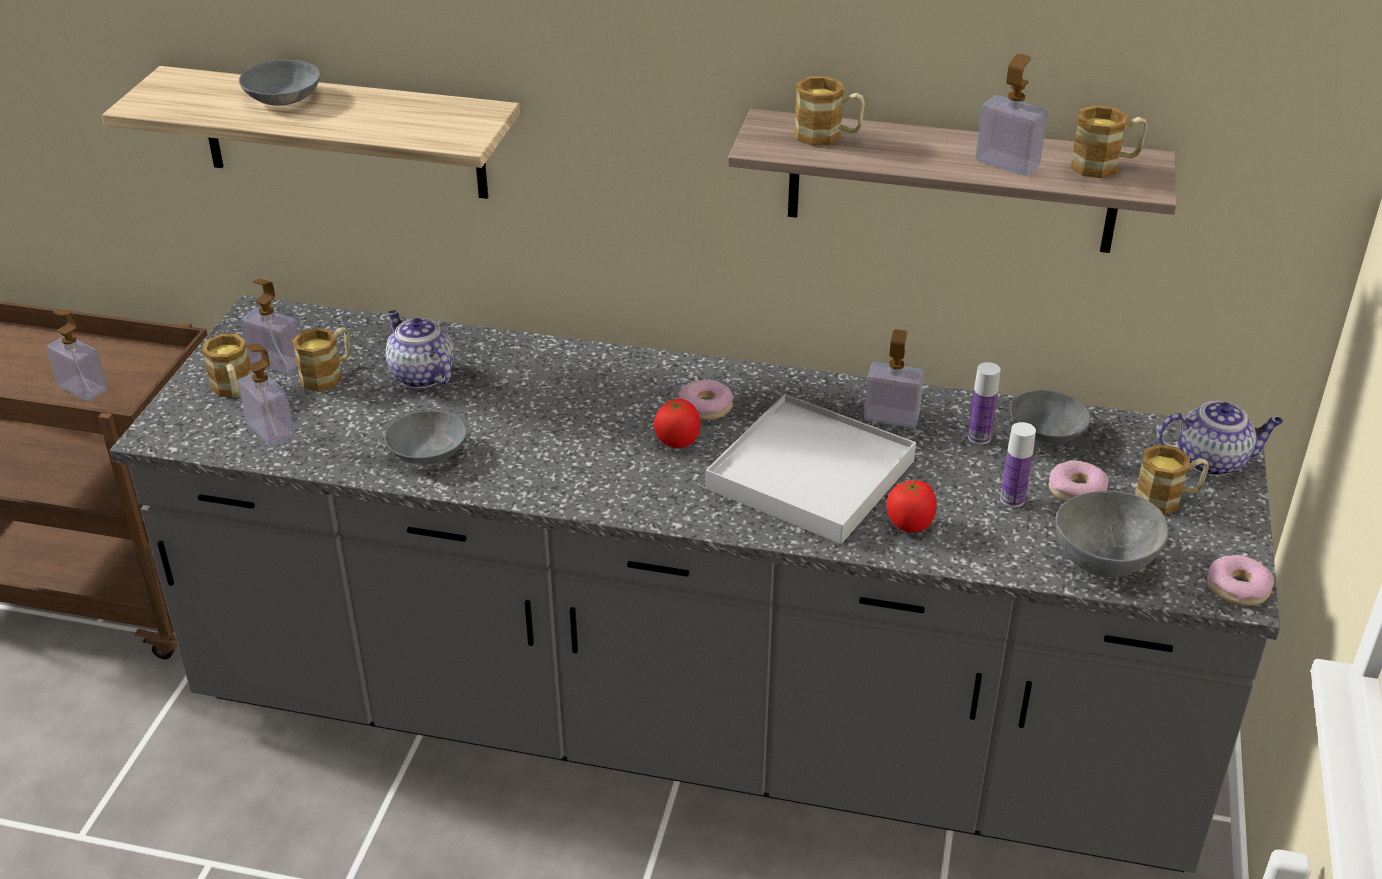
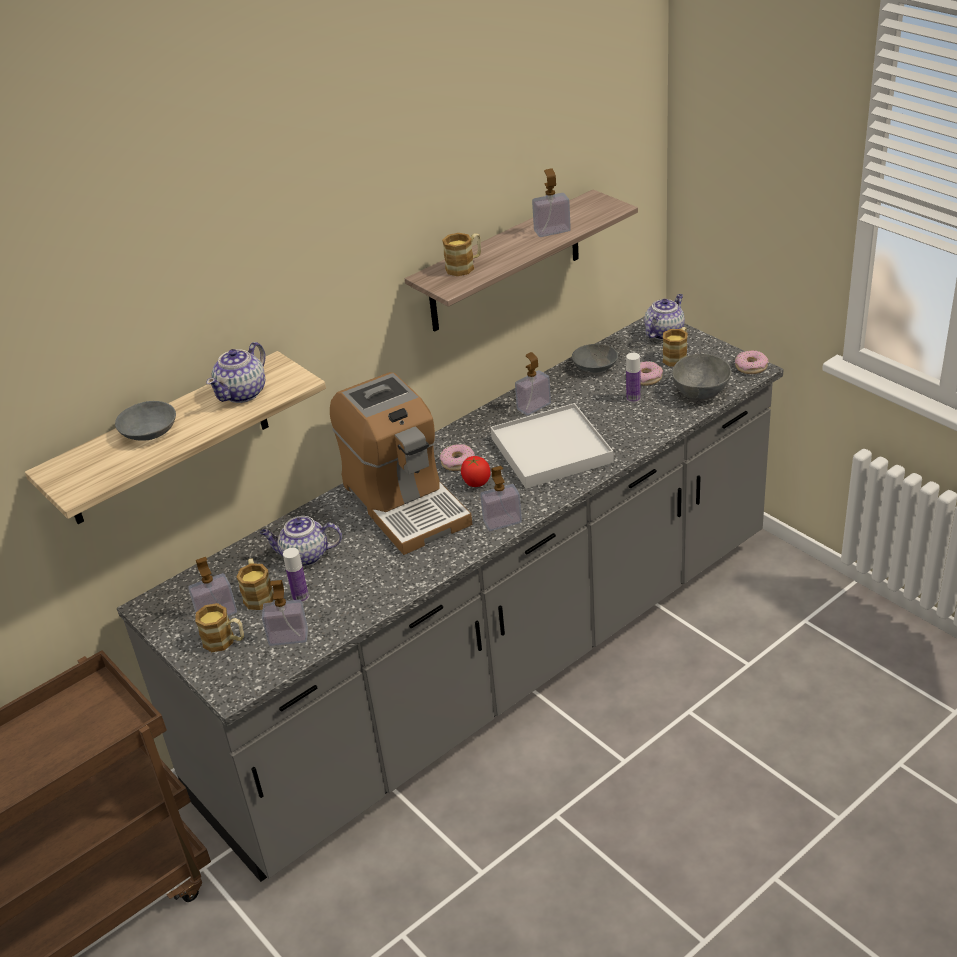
camera: 50 degrees left, 0 degrees up
(83, 388) = (77, 741): soap dispenser -> soap dispenser (502, 522)
(407, 118) = (243, 393): none -> teapot
(429, 451) = (383, 577): grey bowl -> none
(583, 403) = (404, 503): none -> coffee machine
(910, 524) = (620, 436): tomato -> none
(979, 437) = (578, 387): bottle -> bottle (300, 597)
(1104, 166) = (585, 209): mug -> none

